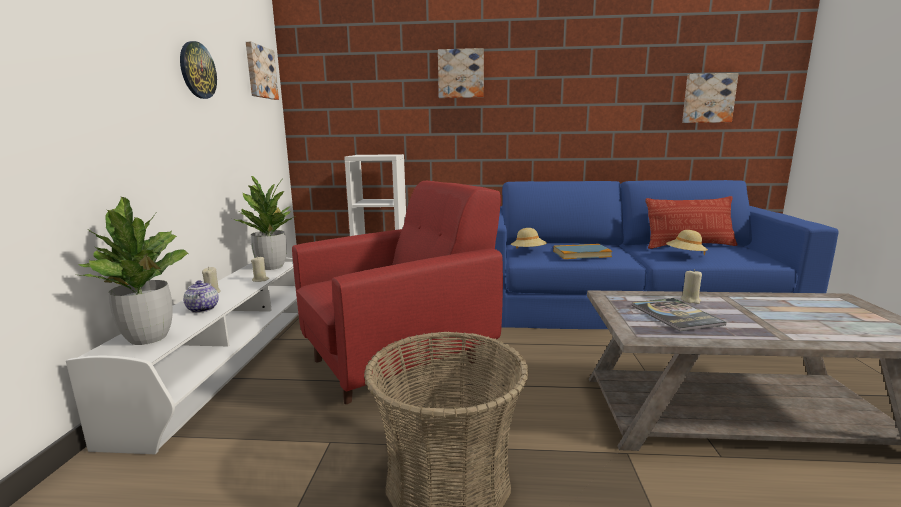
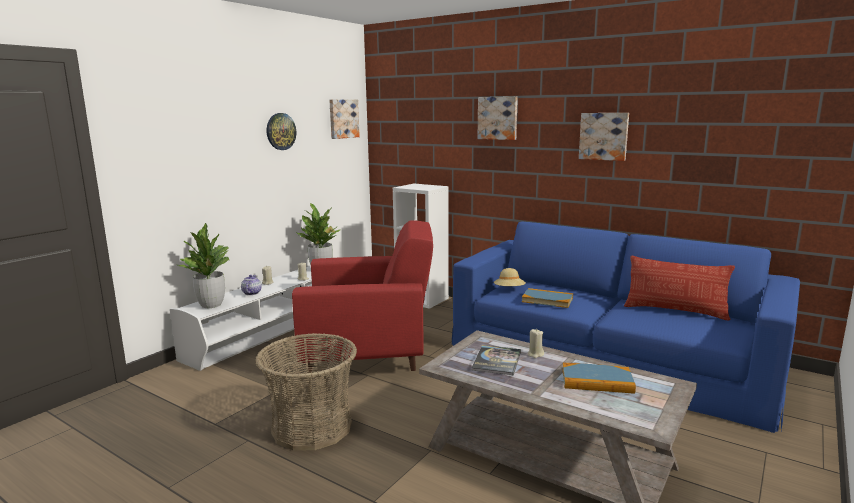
camera: 30 degrees right, 0 degrees up
(685, 255) = (644, 319): beige hat -> none
(708, 98) = (747, 151): picture -> picture (604, 136)
(793, 311) = (597, 381): none -> book

